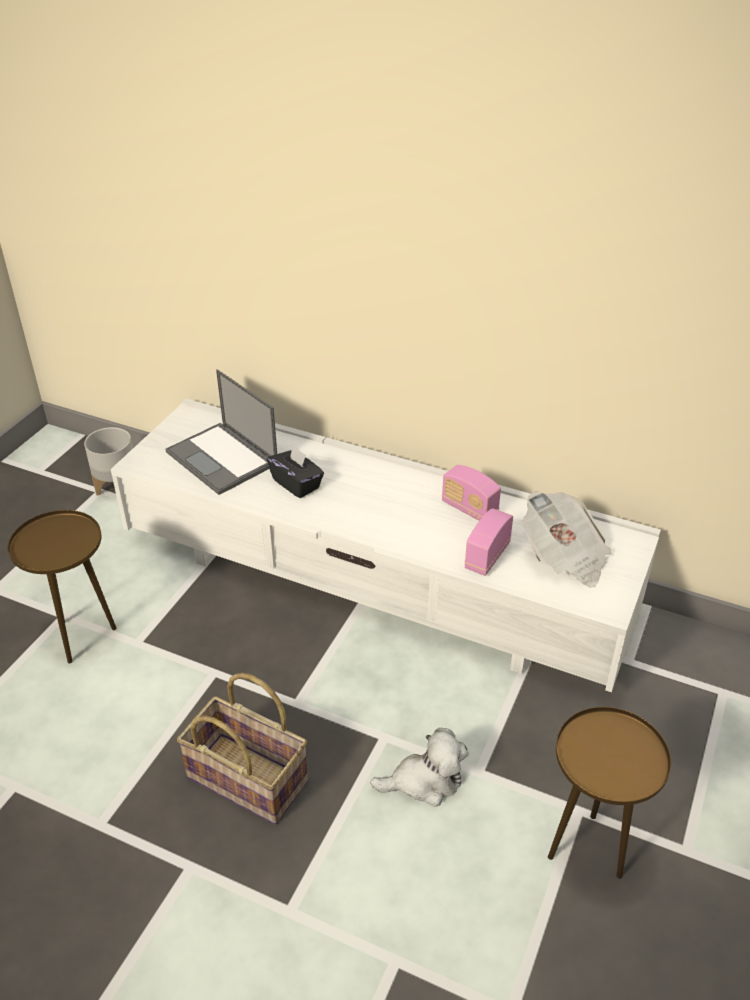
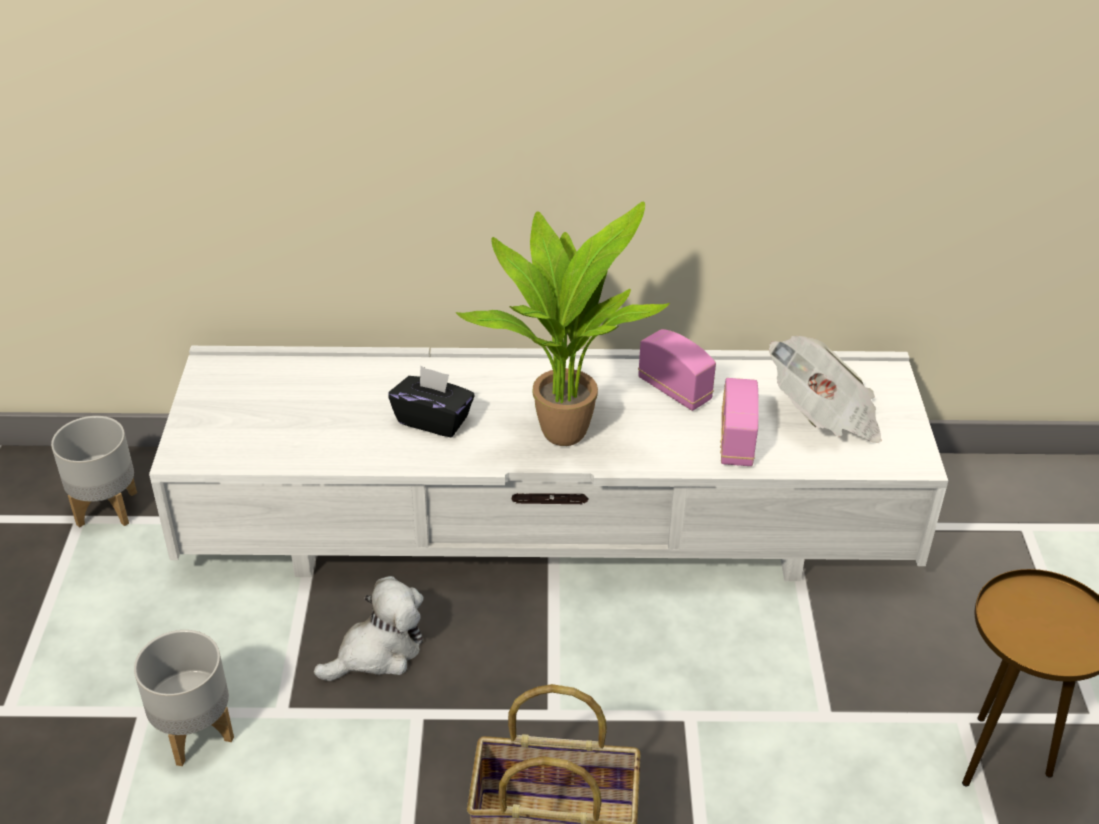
camera: 25 degrees left, 0 degrees up
(82, 637) = (194, 732): brown side table -> grey planter
(223, 458) = (306, 414): laptop -> none
(373, 513) = (561, 429): none -> potted plant
(424, 781) = (772, 751): plush toy -> plush toy (378, 652)
(469, 509) = (674, 390): radio -> radio turned 150 degrees counterclockwise

